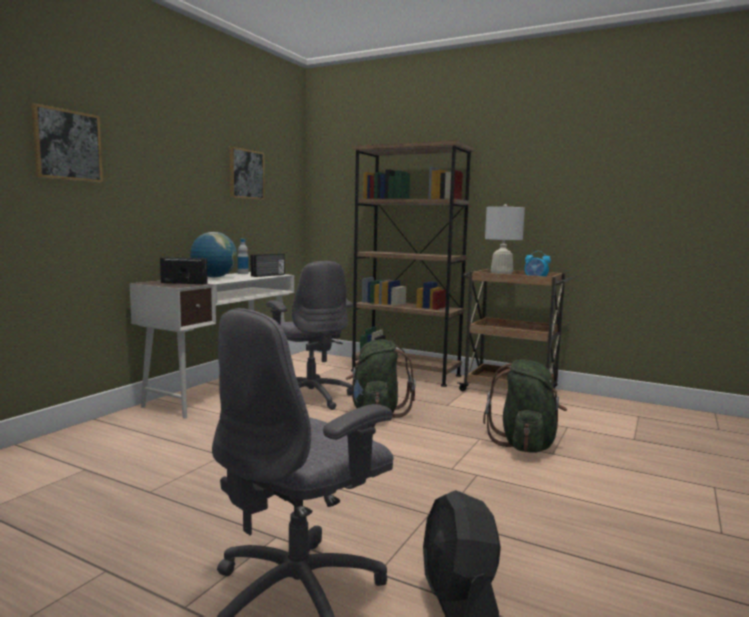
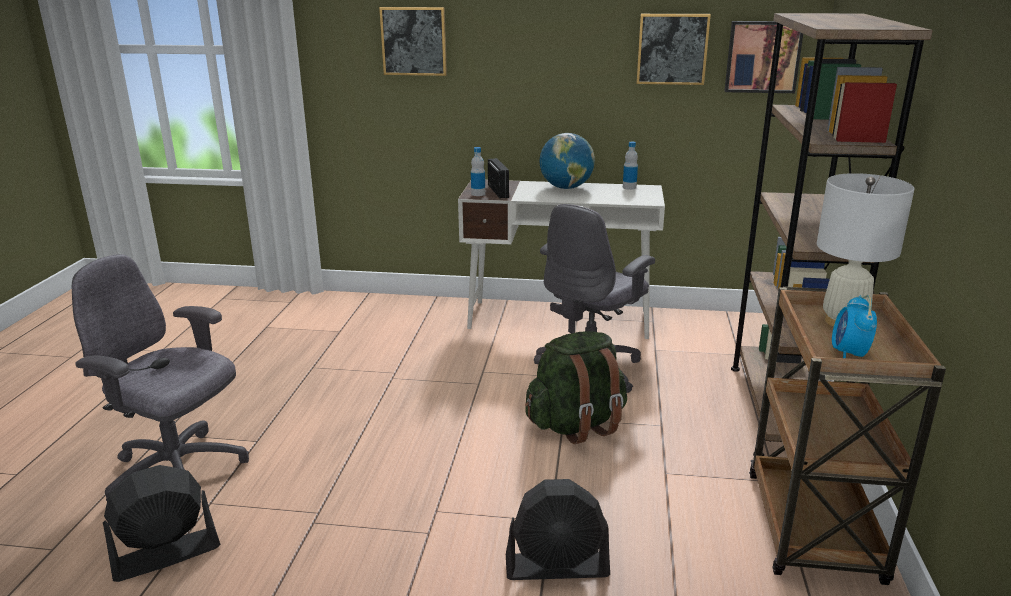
camera: 70 degrees right, 15 degrees up
(178, 285) = (478, 194): none -> bottle
(268, 275) = (629, 199): radio -> none
(284, 183) = (762, 56): none -> picture
(525, 444) = (557, 567): green backpack -> black fan

